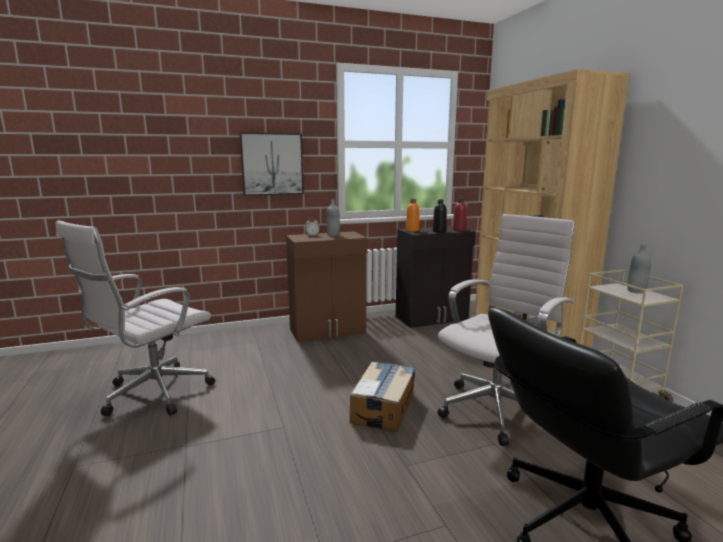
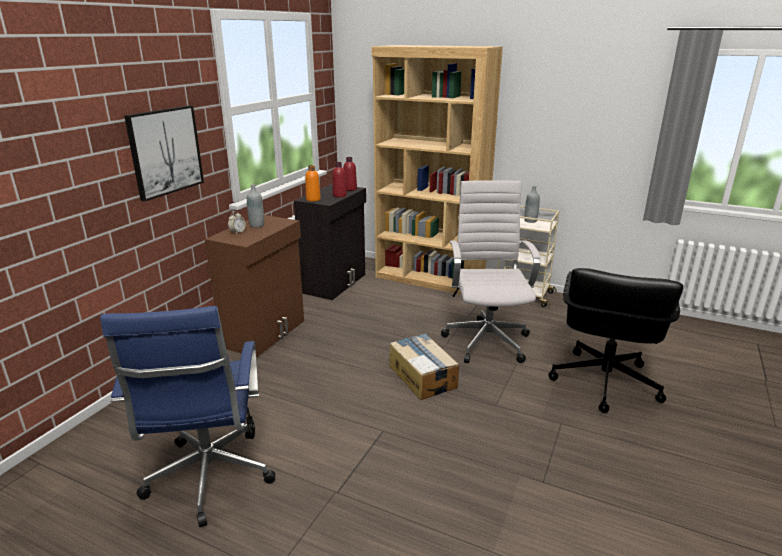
camera: 45 degrees left, 10 degrees up
(152, 395) = (209, 480): white office chair -> blue office chair
(439, 231) = (339, 195): black bottle -> red bottle

